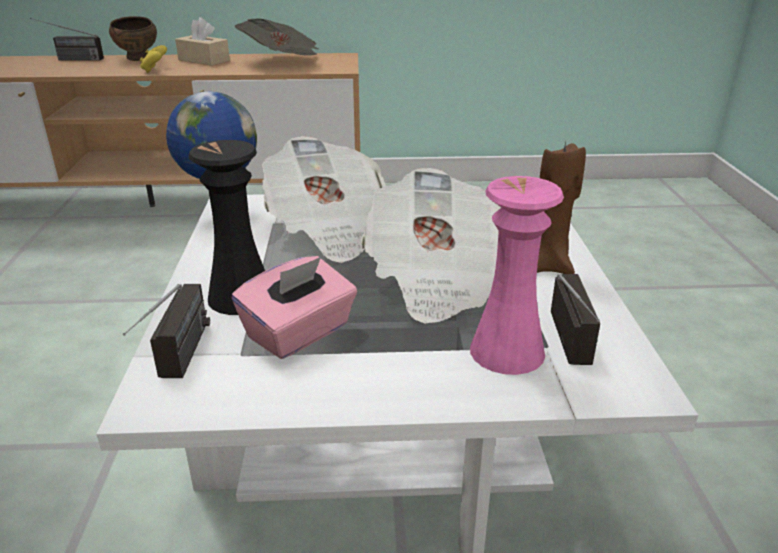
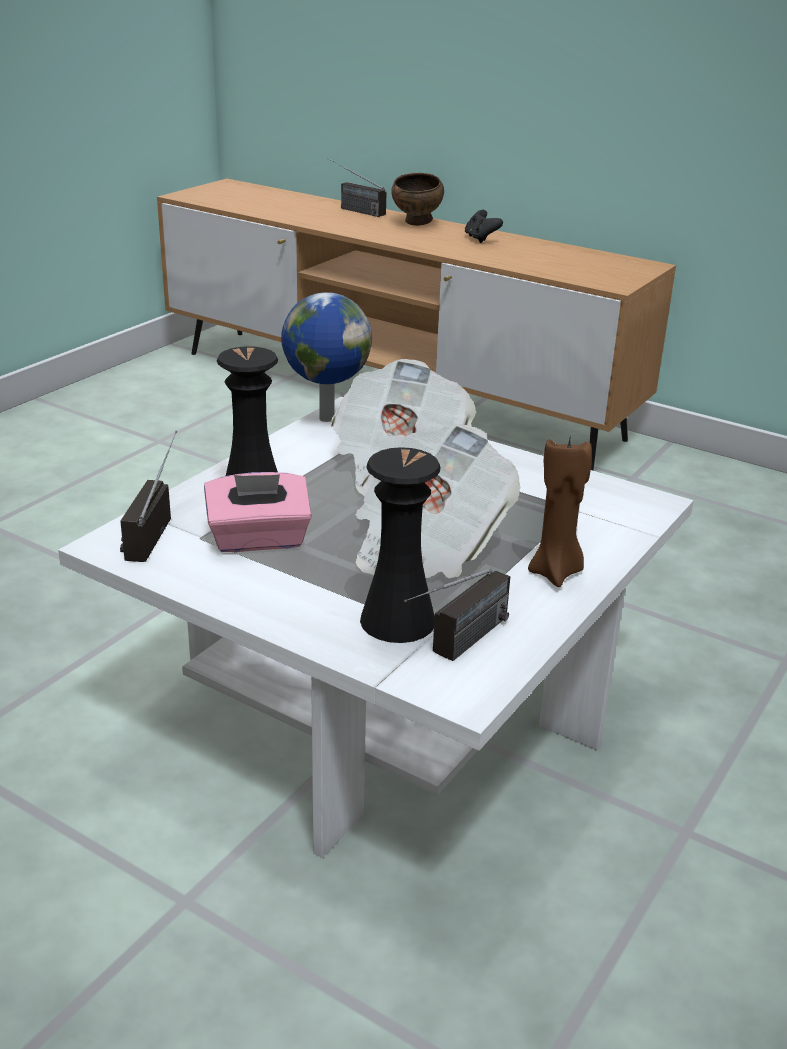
camera: 35 degrees right, 0 degrees up
(155, 70) = (414, 242): yellow game controller -> none
(180, 364) = (152, 527): radio -> radio turned 150 degrees clockwise
(204, 60) = (481, 239): beige tissue box -> black game controller
(283, 62) = (563, 260): newspaper -> none
(507, 351) = (397, 620): pink vase -> black vase

